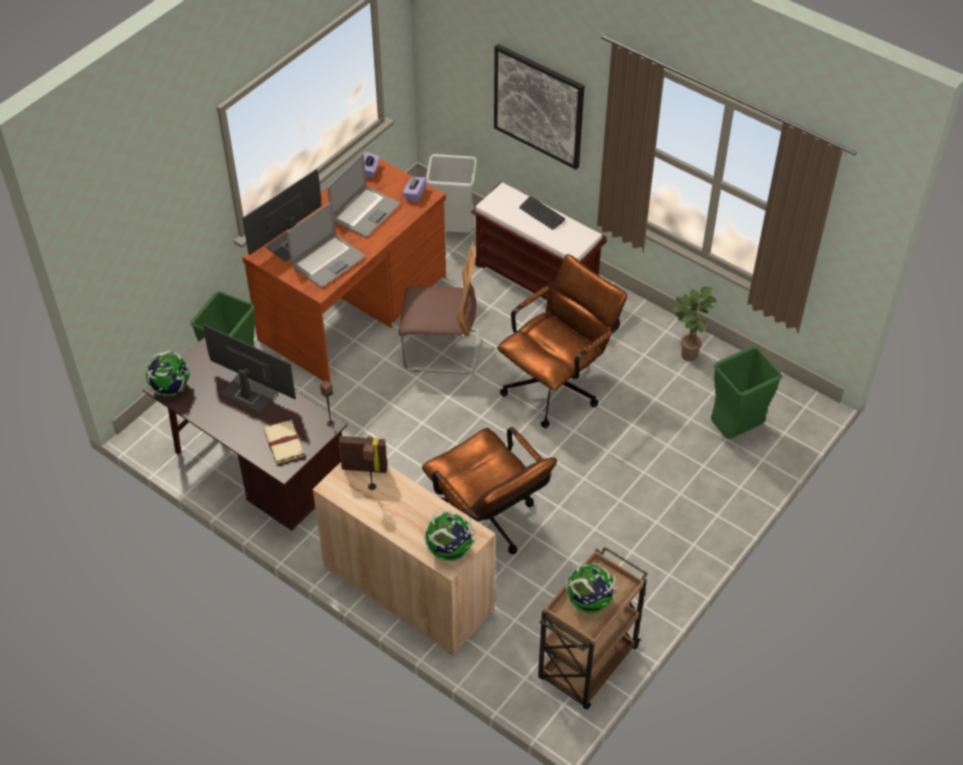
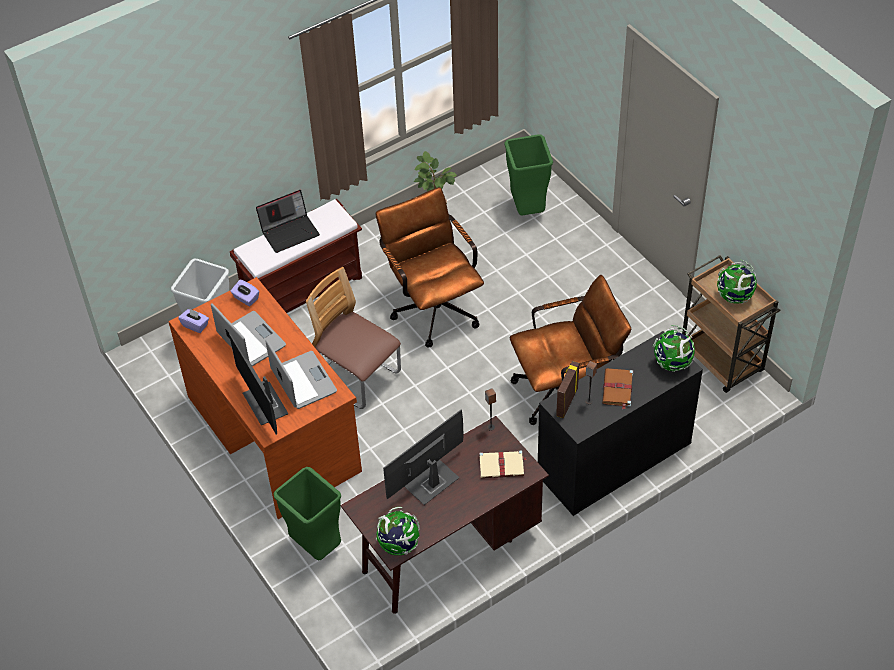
camera: 70 degrees left, 0 degrees up
(396, 508) = (617, 389): none -> brown book
(408, 588) = (614, 460): beige cabinet -> black cabinet
(441, 350) = (357, 377): chair -> chair turned 75 degrees counterclockwise
(538, 106) = (231, 158): picture -> none
(541, 214) = (290, 231): keyboard -> laptop

